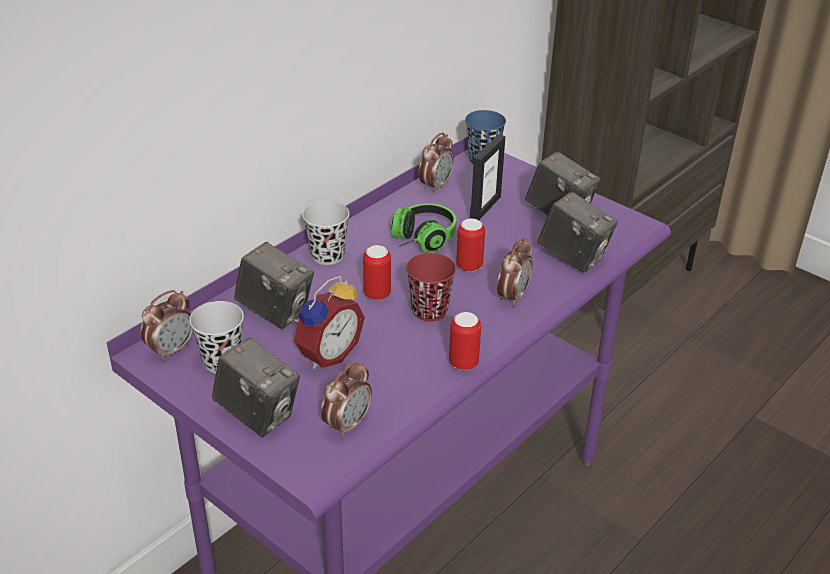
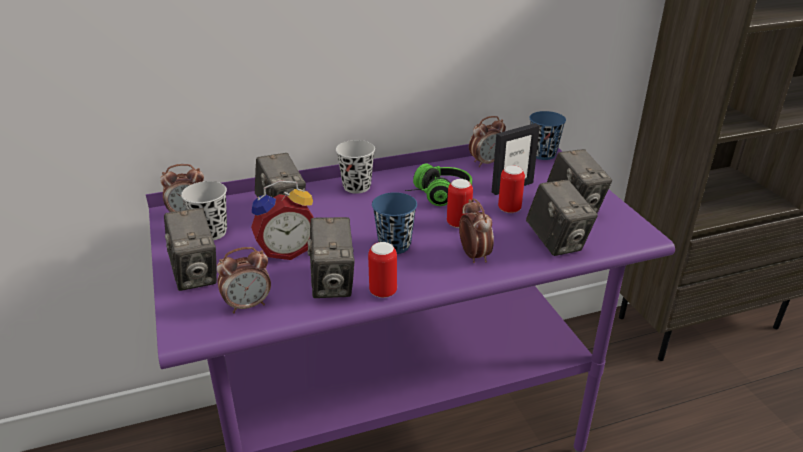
camera: 30 degrees right, 5 degrees down
(377, 294) = (366, 222): can -> can (509, 209)
(408, 372) = (333, 283): none -> camera
(429, 311) = (394, 245): red cup -> blue cup
(512, 296) = (474, 255): alarm clock -> alarm clock turned 75 degrees counterclockwise

